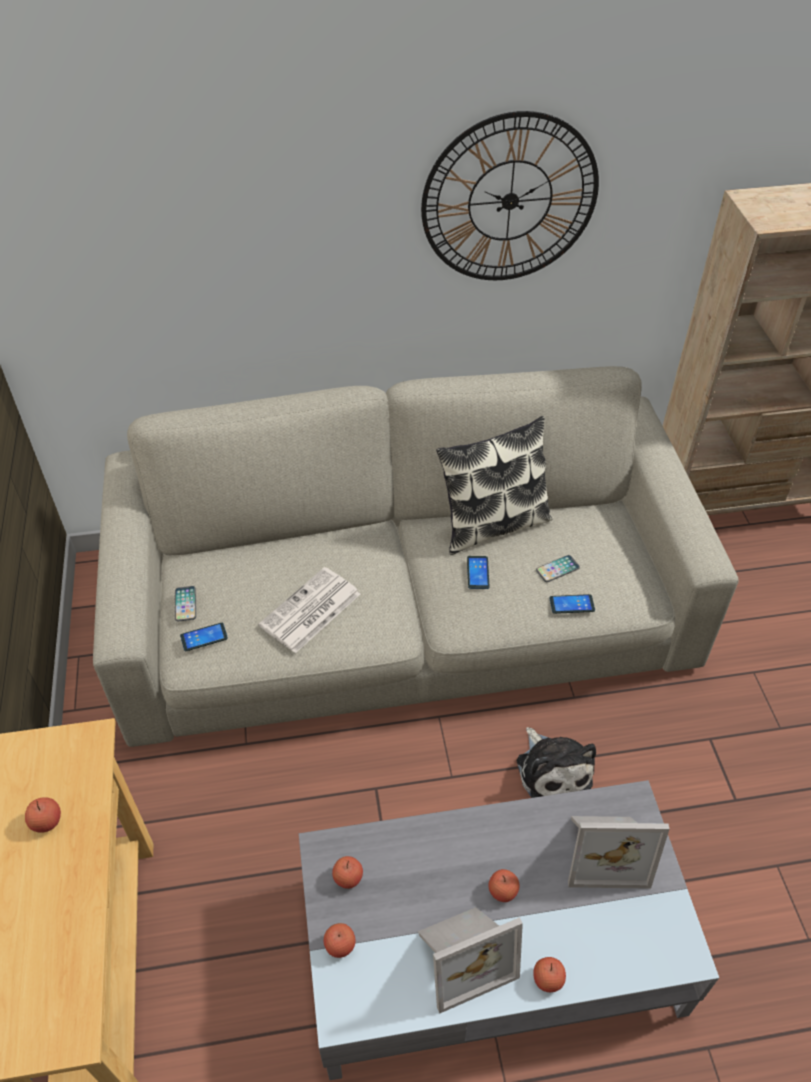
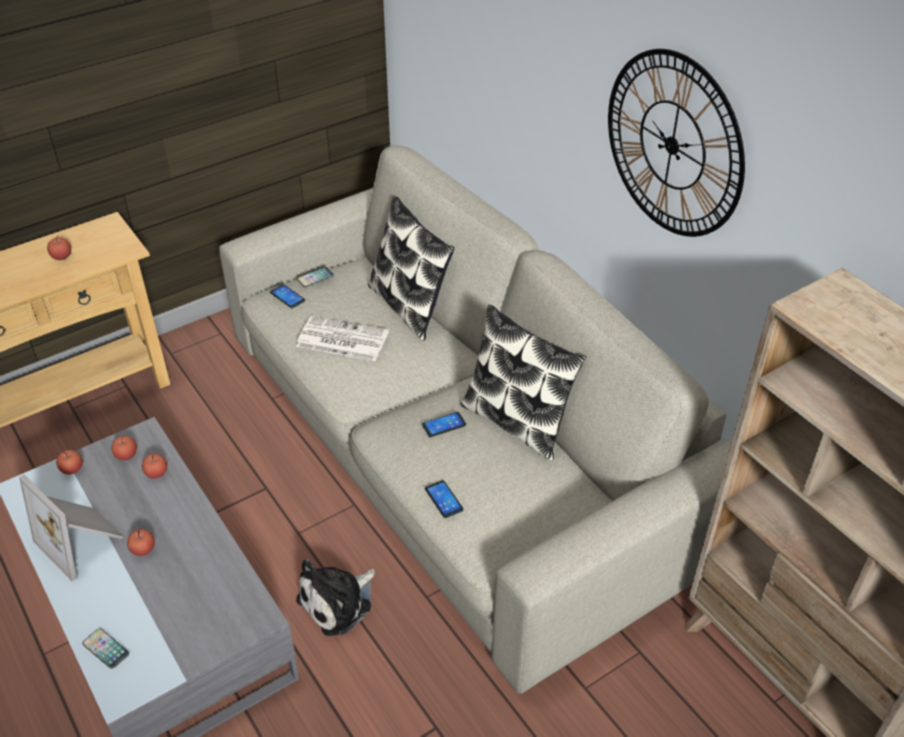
camera: 65 degrees right, 5 degrees down
(284, 544) = (409, 306): none -> pillow
(547, 979) = (75, 600): apple -> apple (156, 473)
(557, 569) = (481, 477): phone -> phone (106, 649)
(604, 849) = (204, 608): picture frame -> none

